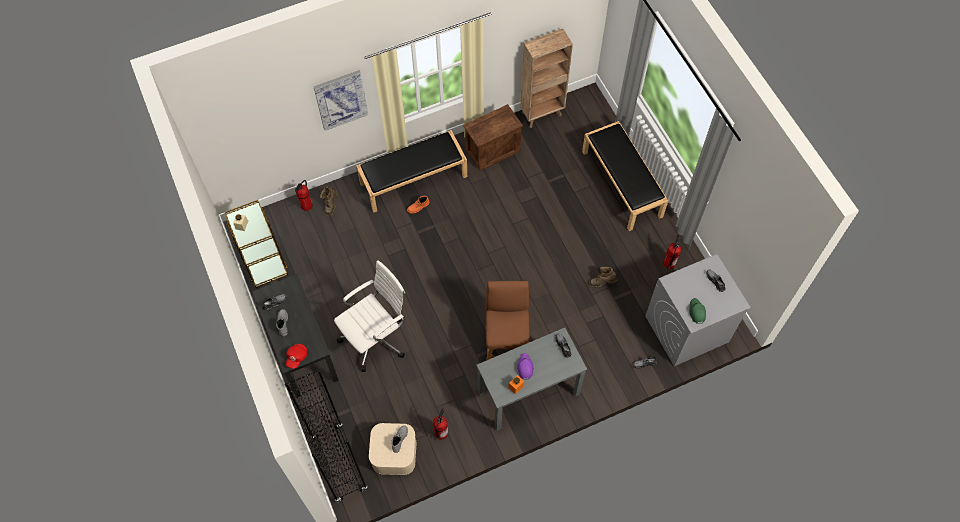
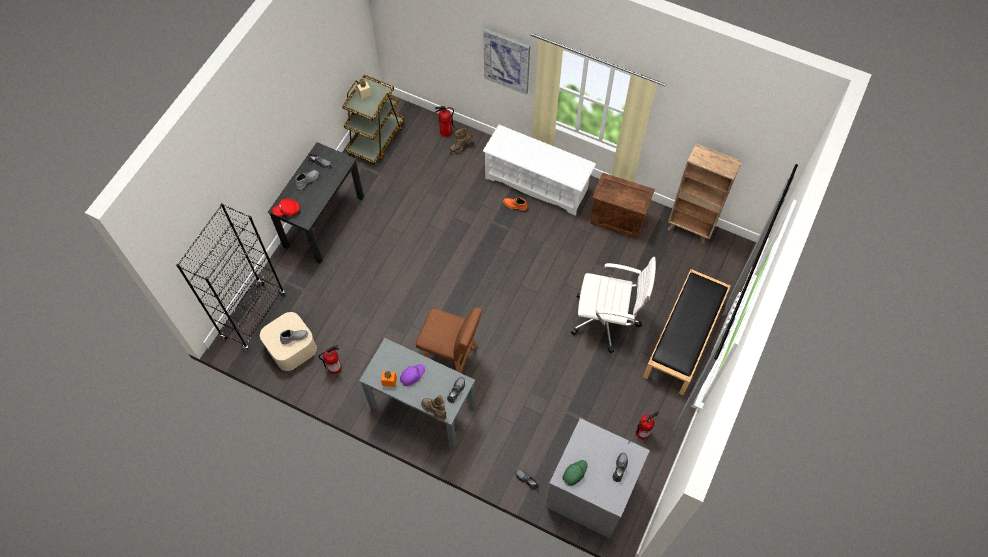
camera: 50 degrees right, 0 degrees up
(376, 337) = (376, 262): white office chair -> white office chair (607, 320)
(414, 179) = (537, 184): black bench -> white shoe rack
(506, 343) = (451, 358): brown chair -> brown chair turned 60 degrees clockwise
(602, 282) = (573, 391): brown boot -> brown boot (435, 411)

